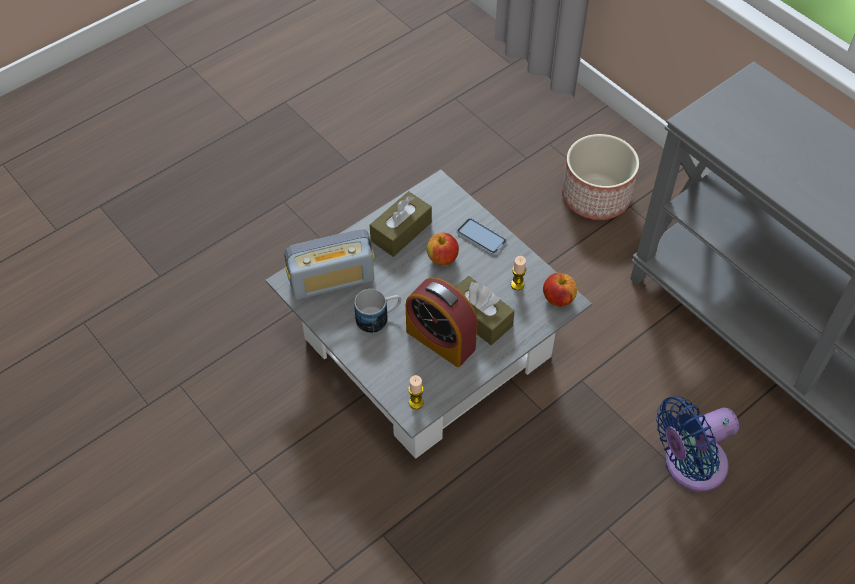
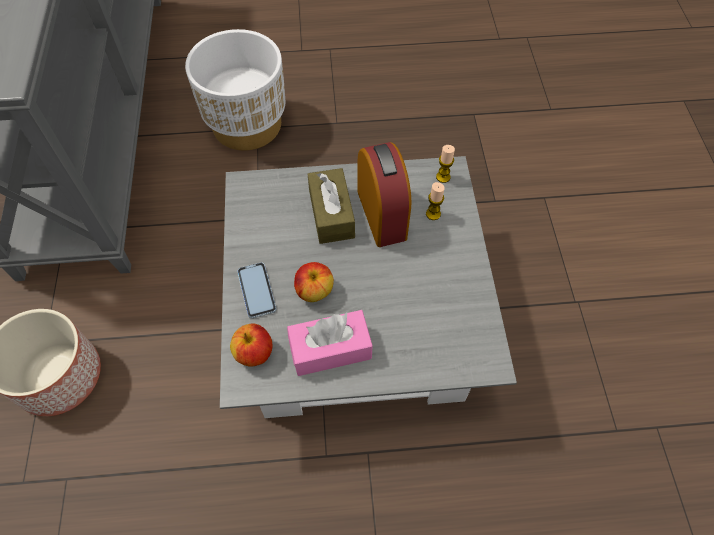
camera: 145 degrees left, 5 degrees up
(332, 281) = (444, 335): radio -> none
(379, 318) = (423, 267): mug -> none
(401, 231) = (330, 349): brown tissue box -> pink tissue box
(517, 284) = (270, 223): candle -> candle (433, 214)
(558, 299) = (249, 190): apple -> apple (254, 353)
(689, 465) = (247, 125): blue fan -> white planter

